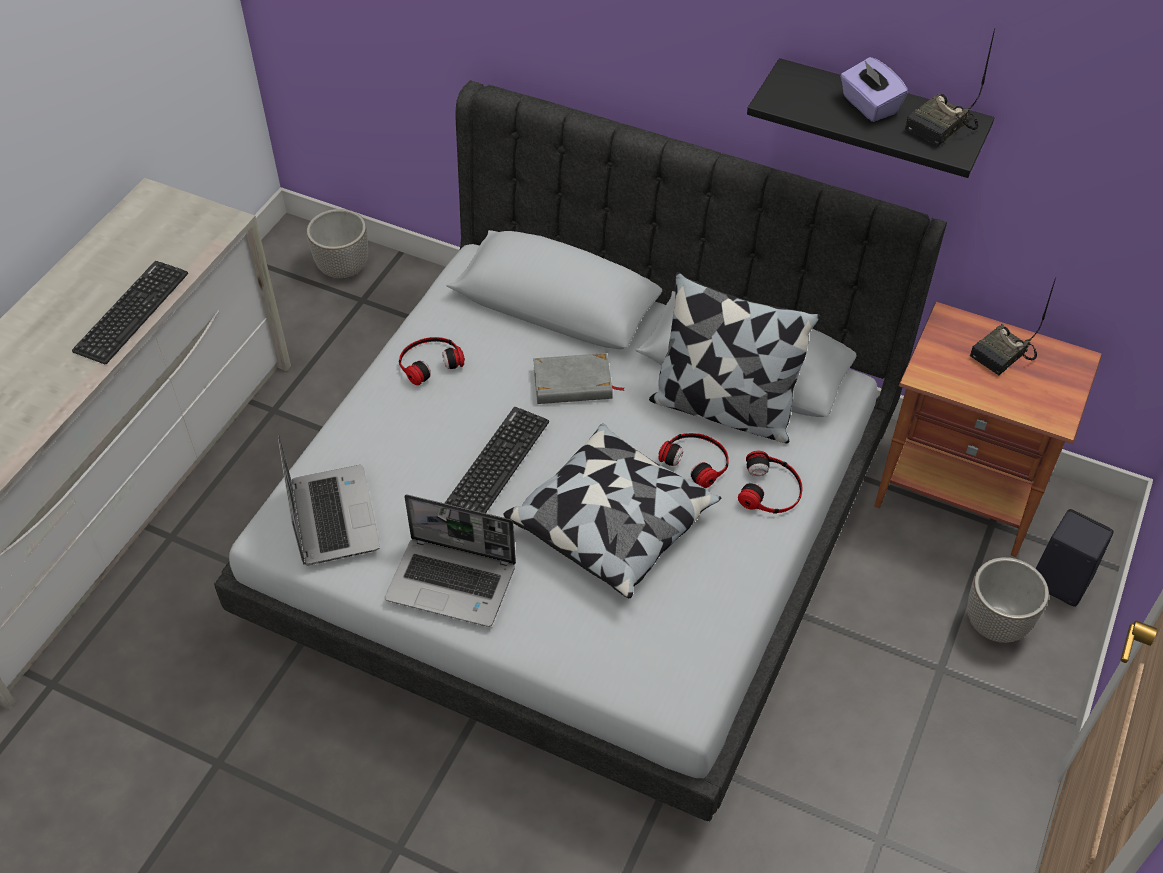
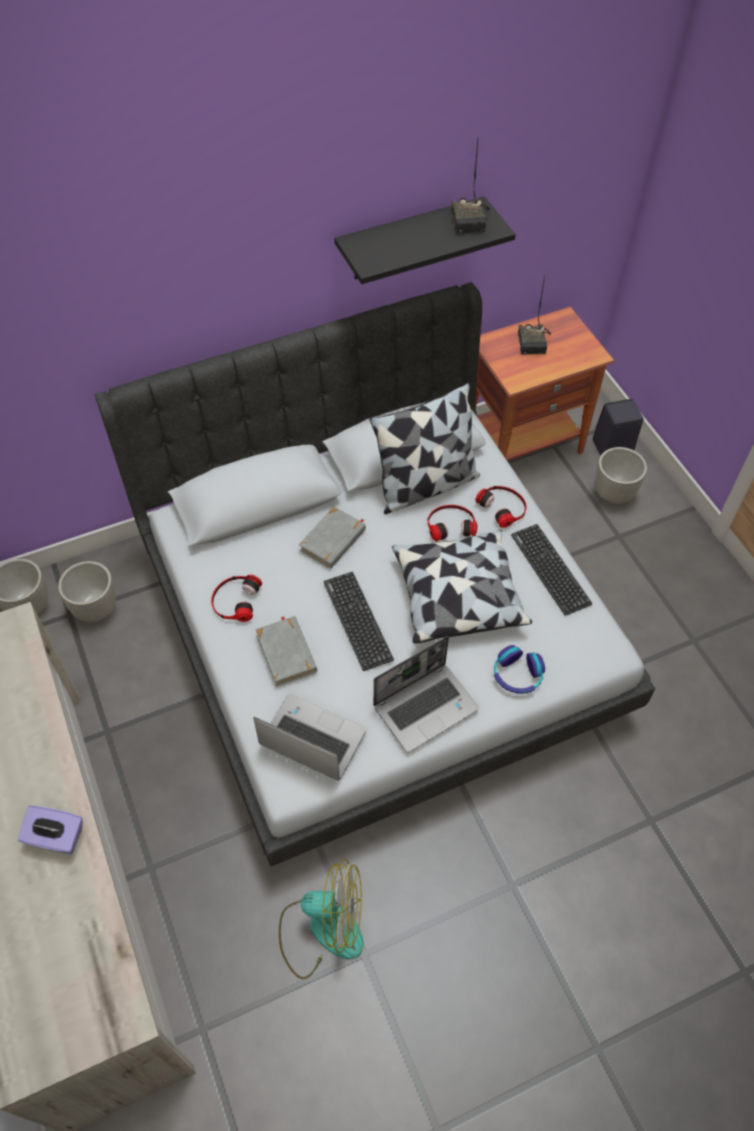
camera: 50 degrees left, 5 degrees up
(131, 312) = (39, 737): keyboard -> keyboard (550, 569)
(216, 711) = (322, 929): none -> fan
(386, 311) = (95, 608): none -> planter
(408, 436) = (286, 653): none -> grey book
(567, 636) = (517, 675): none -> headphones
(869, 105) = (419, 232): purple tissue box -> purple tissue box (56, 837)

